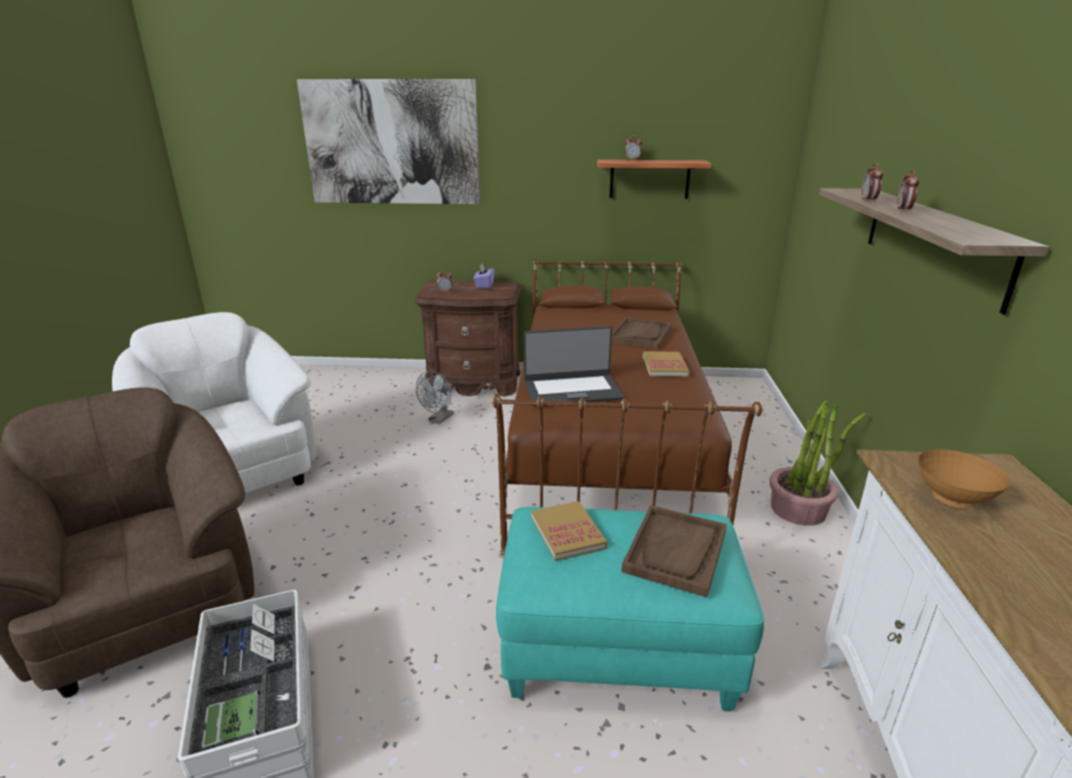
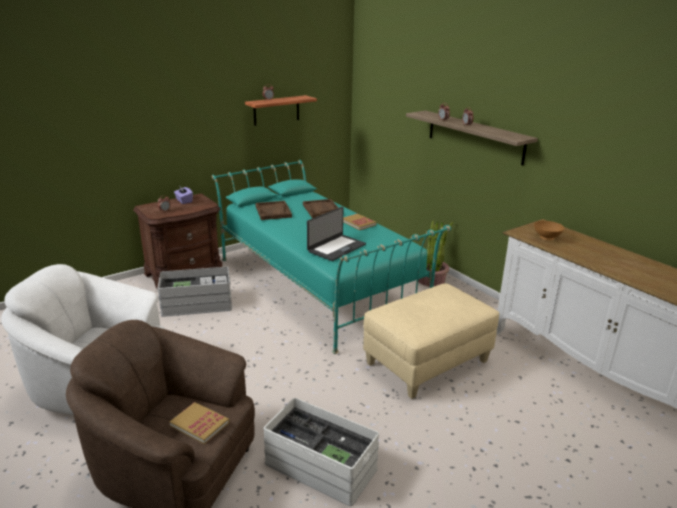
camera: 40 degrees left, 0 degrees up
(392, 143) = (96, 105): picture -> none
(438, 420) = (197, 303): grey fan -> grey storage box
(567, 533) = (405, 311): book -> book (199, 424)
(604, 450) = (317, 285): brown bed -> turquoise bed
(619, 647) = (427, 362): turquoise ottoman -> beige ottoman
(676, 551) = (451, 301): brown tray -> brown tray (273, 211)

